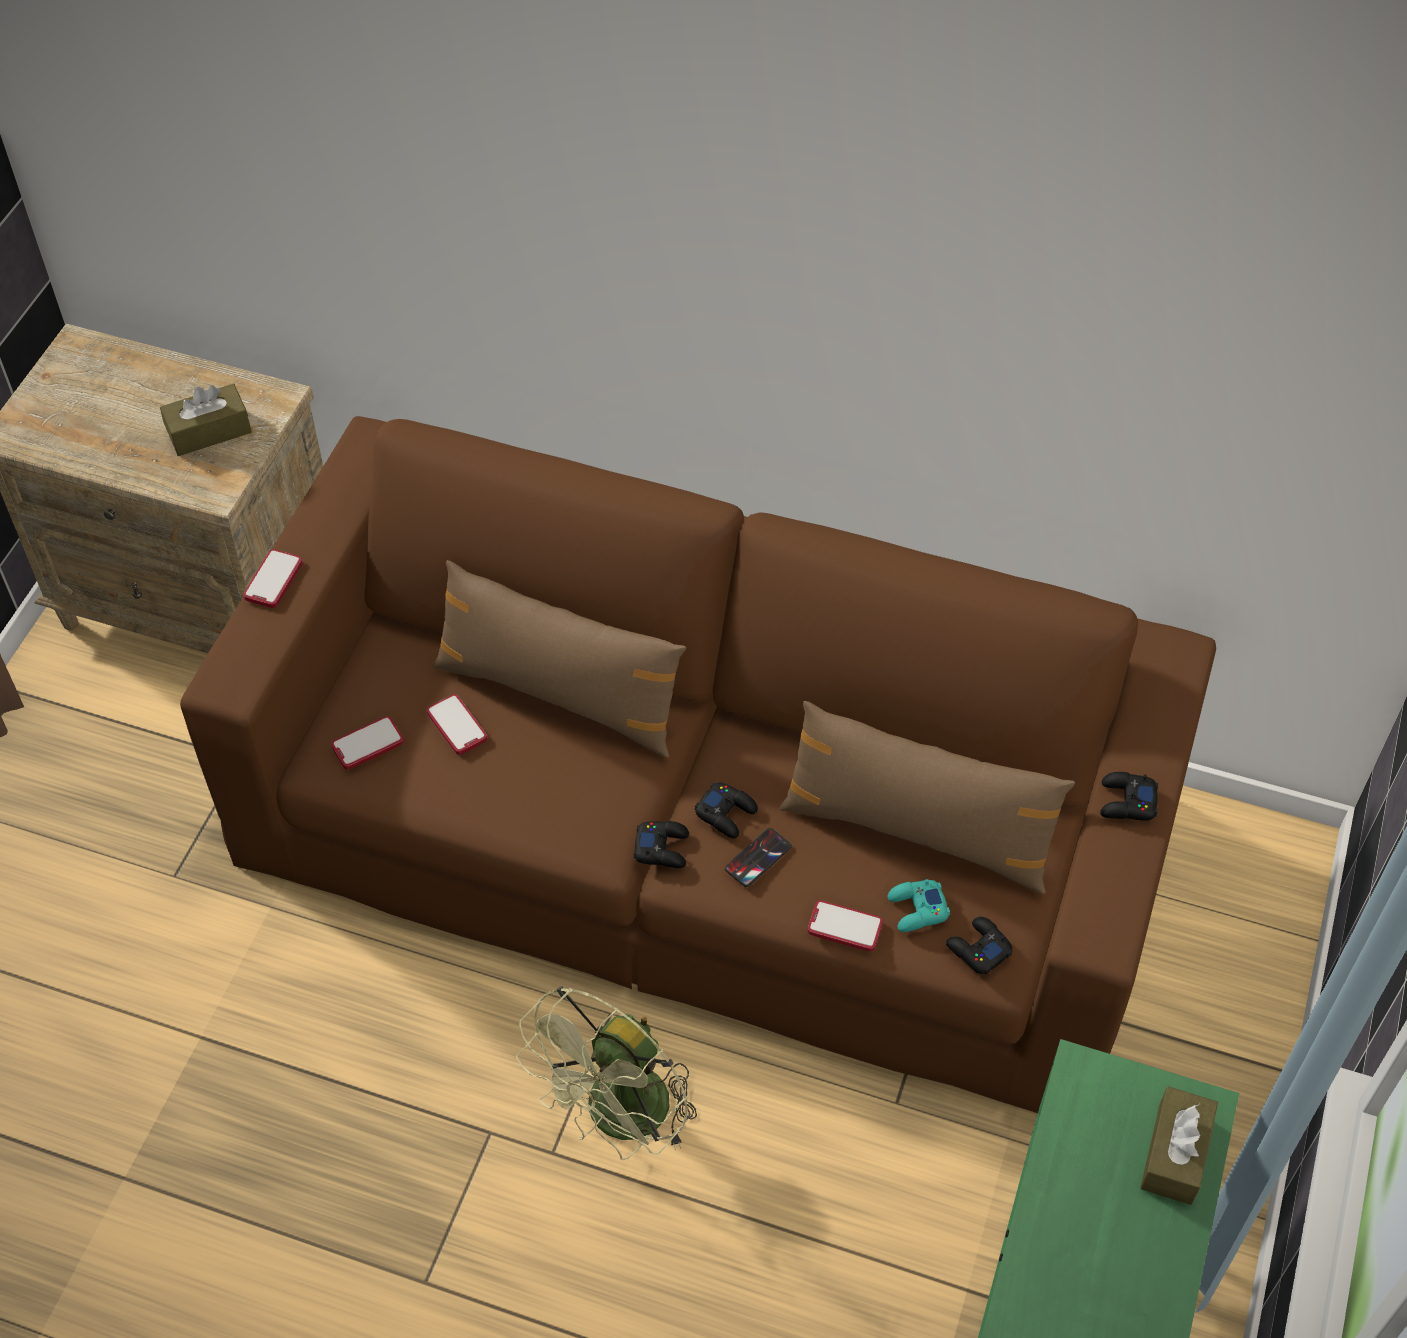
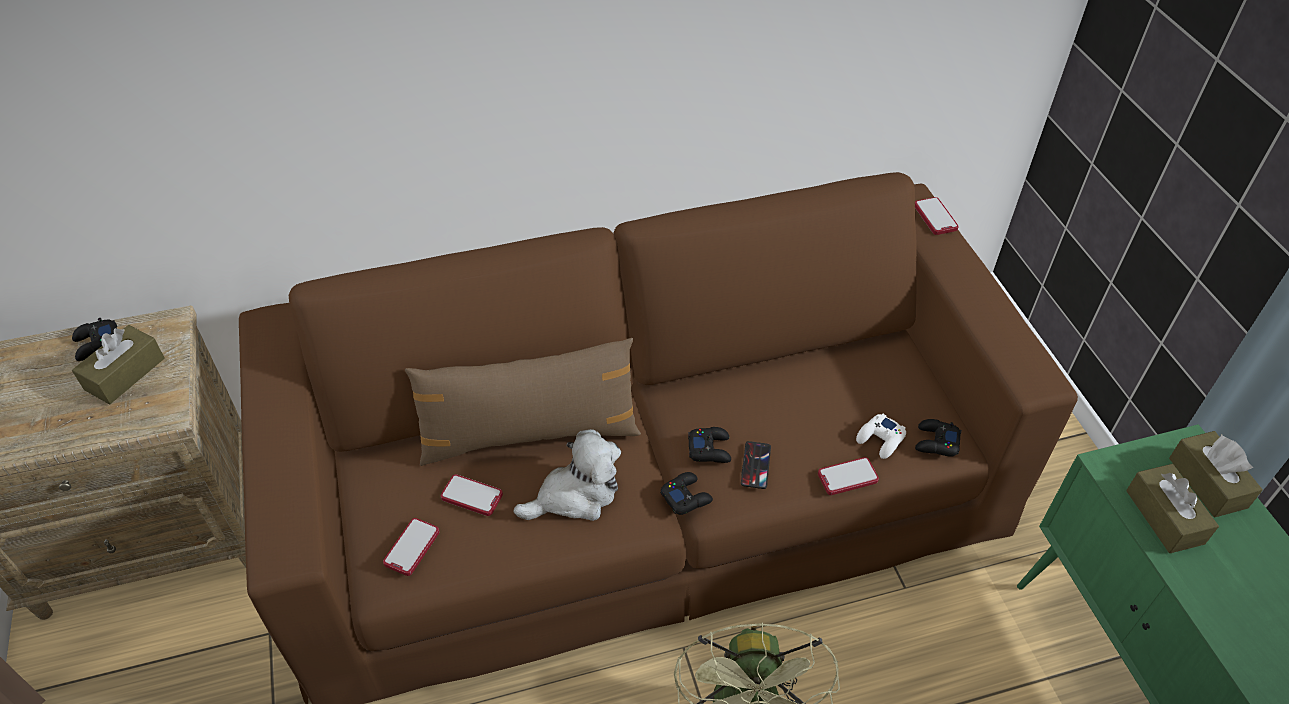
camera: 35 degrees left, 5 degrees down
(273, 580) = (263, 457): phone -> phone (935, 217)
(555, 782) = (575, 495): none -> plush toy
(917, 831) = (836, 392): brown pillow -> none
(917, 910) = (880, 439): turquoise game controller -> white game controller
(1085, 1154) = (1164, 517): none -> brown tissue box
(1126, 802) = (972, 293): black game controller -> black game controller (97, 344)

